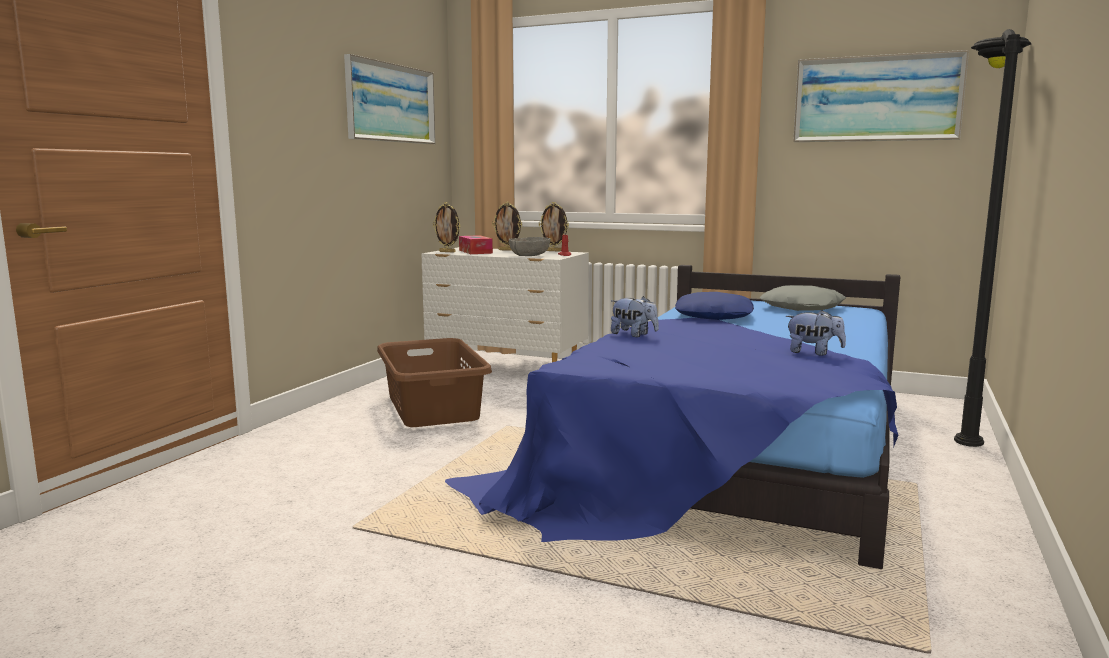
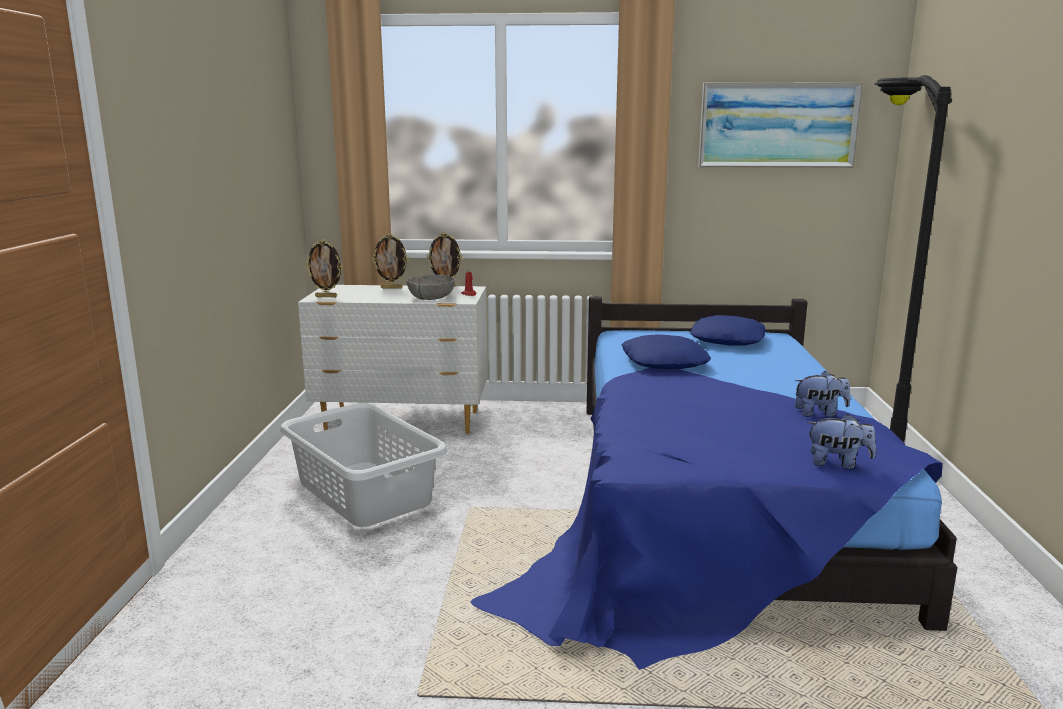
camera: 20 degrees left, 5 degrees up
(391, 103) = (251, 123): picture -> none
(433, 407) = (365, 492): brown laundry basket -> grey laundry basket
(475, 251) = (359, 294): tissue box -> none
(633, 335) = (634, 407): plush toy -> plush toy (838, 463)
(803, 308) = (728, 340): grey pillow -> blue pillow

